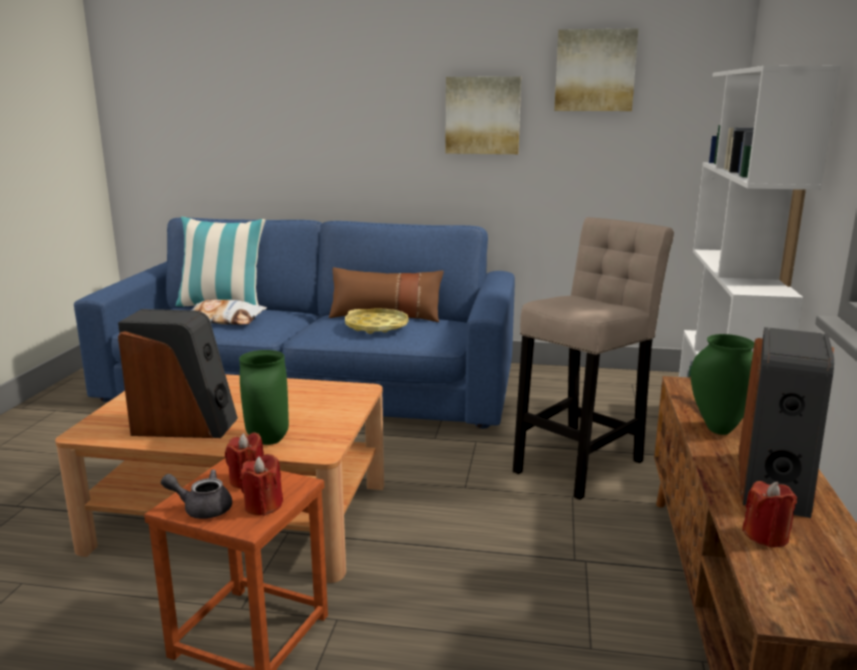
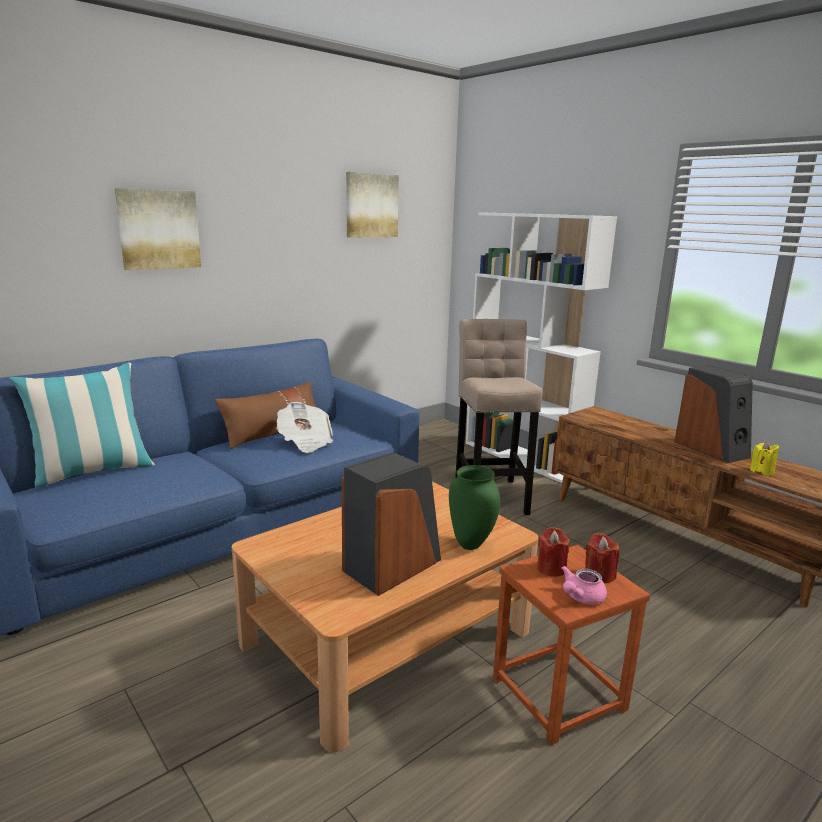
camera: 50 degrees left, 0 degrees up
(202, 508) = (581, 597): grey teapot -> pink teapot
(224, 320) = (152, 480): pillow -> none
(376, 326) = (305, 442): yellow tray -> newspaper
(482, 115) = (295, 242): picture -> picture (158, 229)
(719, 429) = (643, 434): green vase -> none
(766, 536) = (761, 471): red candle -> yellow candle

